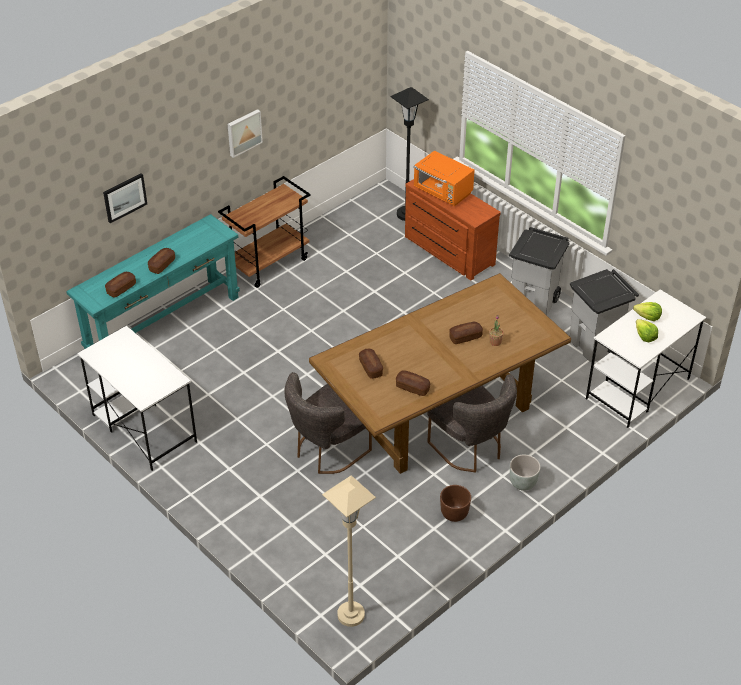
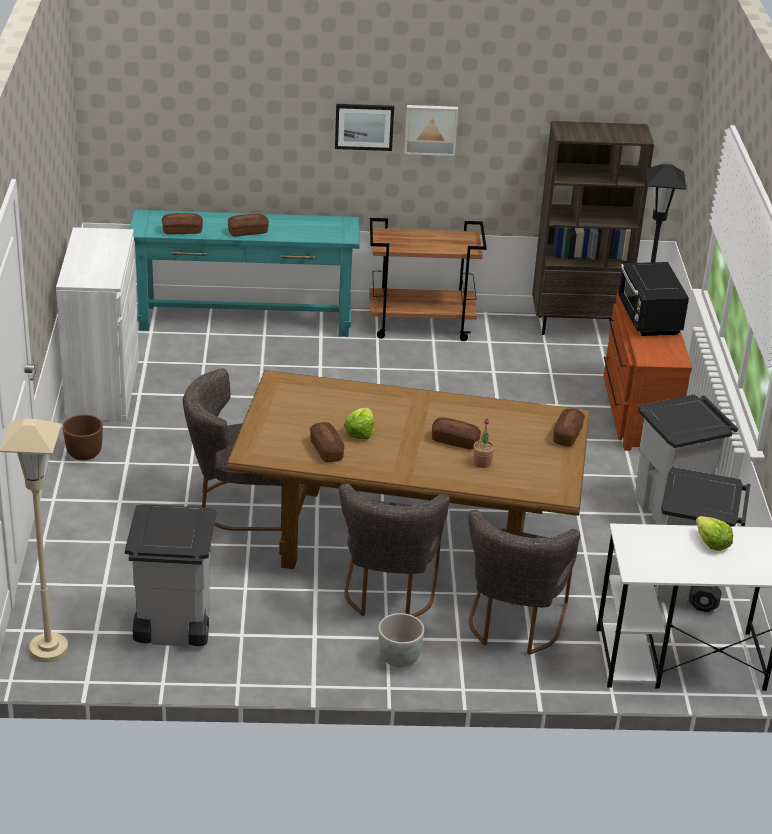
camera: 40 degrees right, 10 degrees down
(124, 197) = (237, 129): picture -> picture (364, 126)
(143, 427) = (103, 387): white desk -> white cabinet
(351, 211) = (578, 326): none -> brown bookcase
(370, 368) = (311, 411): bread -> bread (567, 434)
(395, 552) = (172, 629): none -> grey trash can
(443, 192) = (648, 319): orange microwave -> black microwave
(454, 514) = (283, 637): brown planter -> brown planter (85, 454)
(548, 424) = (514, 625): none -> grey chair
(645, 336) = (677, 558): lettuce -> lettuce (359, 432)

